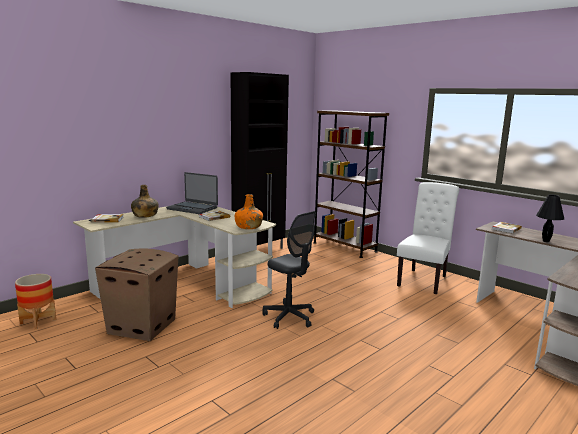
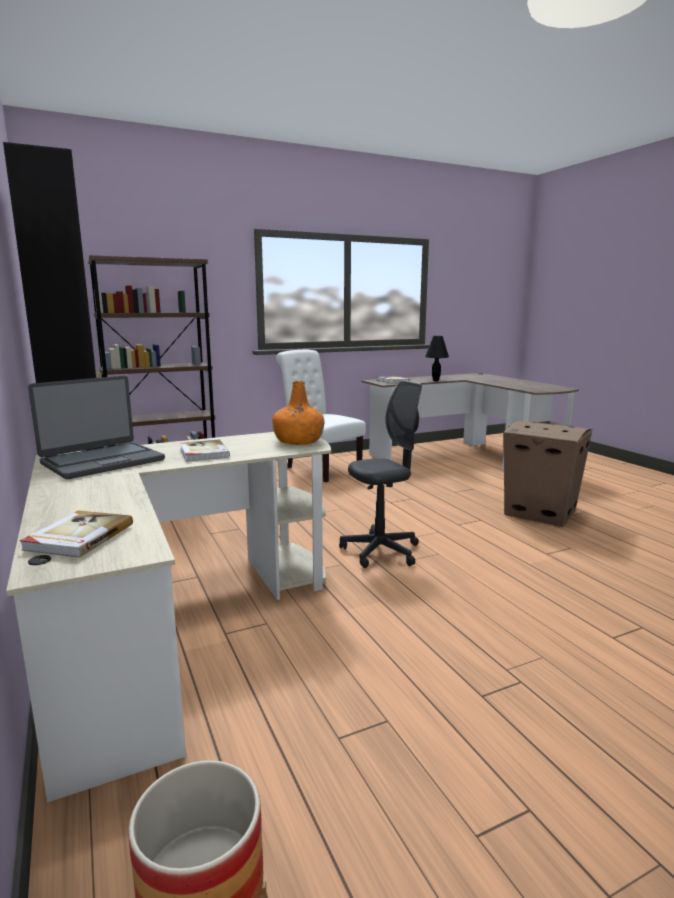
camera: 70 degrees left, 0 degrees up
(141, 327) = (353, 697): cardboard box -> cardboard box (541, 512)
(145, 215) = (96, 499): green bottle -> none

